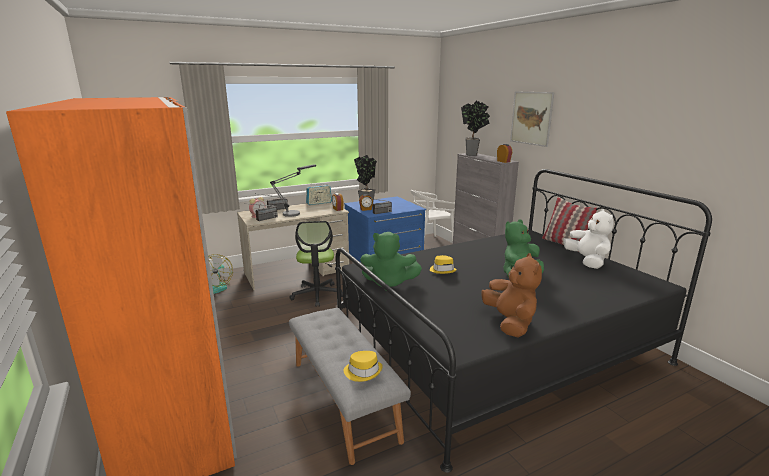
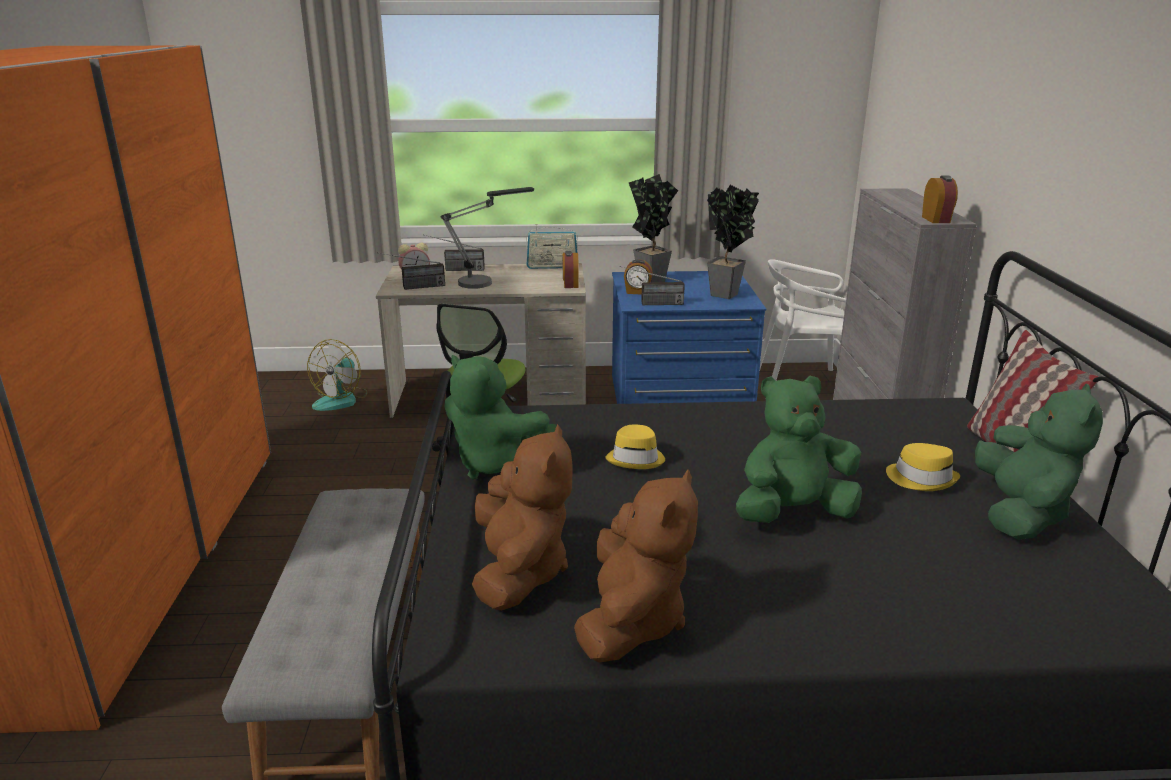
camera: 25 degrees right, 5 degrees up
(363, 371) = (316, 634): yellow hat -> yellow hat (921, 478)
(449, 318) = (519, 572): none -> brown plush toy
(473, 155) = (892, 195): potted plant -> potted plant (727, 296)
(531, 118) = (1017, 114): picture -> none
(587, 261) = (1020, 513): white plush toy -> green plush toy

